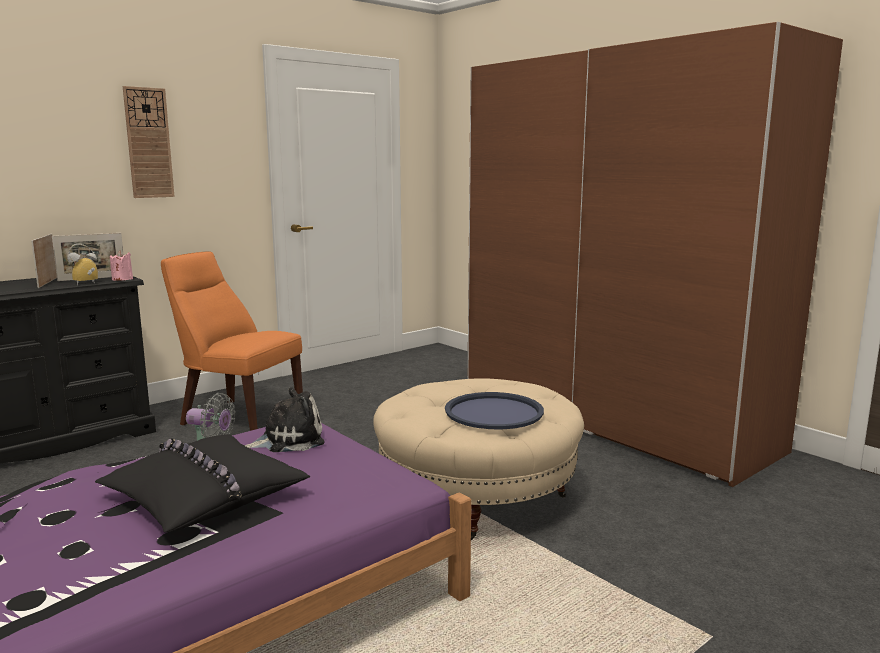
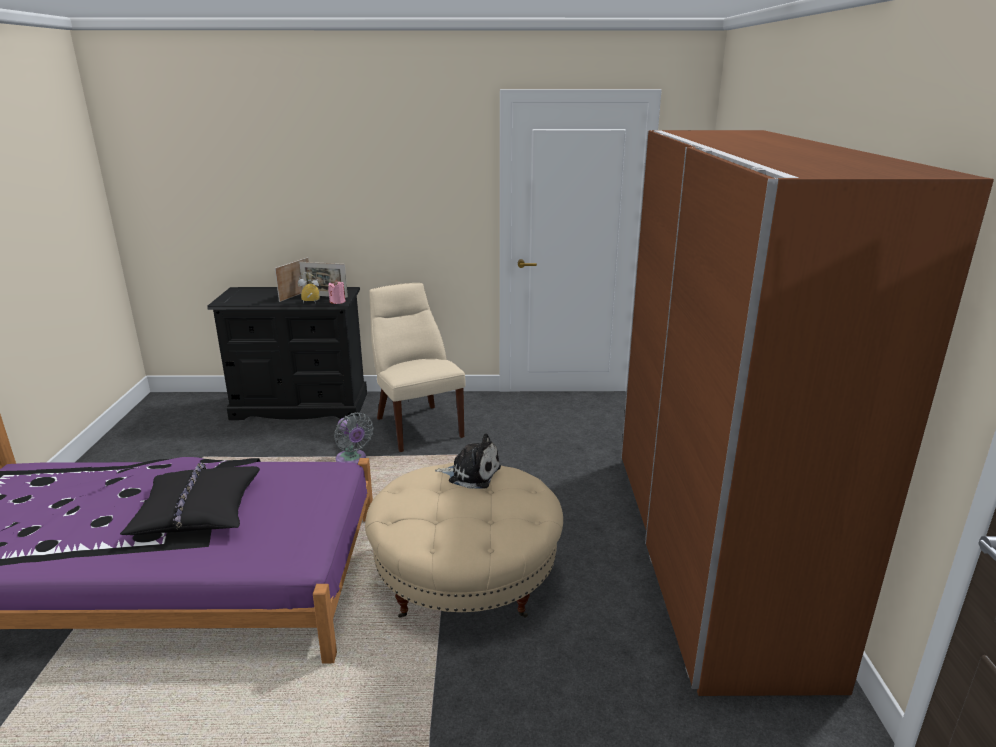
camera: 40 degrees right, 10 degrees up
(148, 143) = (389, 185): wall clock -> none
(238, 418) = (417, 425): orange chair -> beige chair
(288, 440) = (306, 482): plush toy -> plush toy (471, 474)
(494, 412) = (450, 520): blue tray -> none

